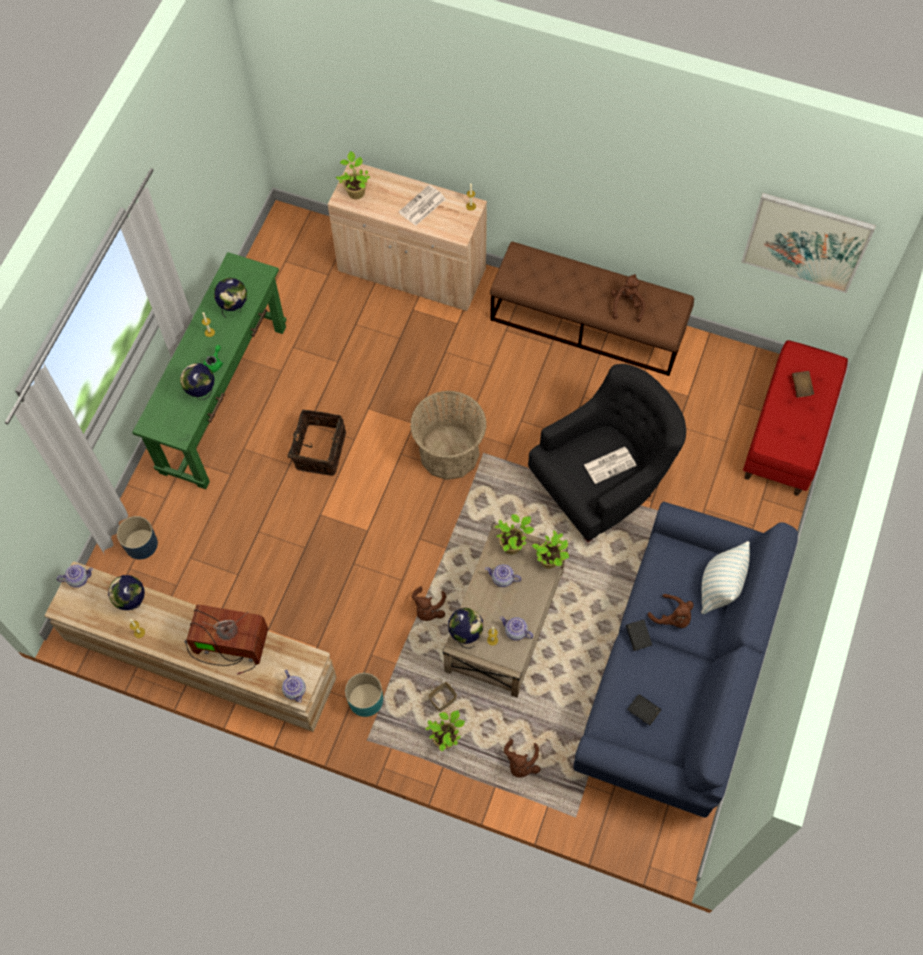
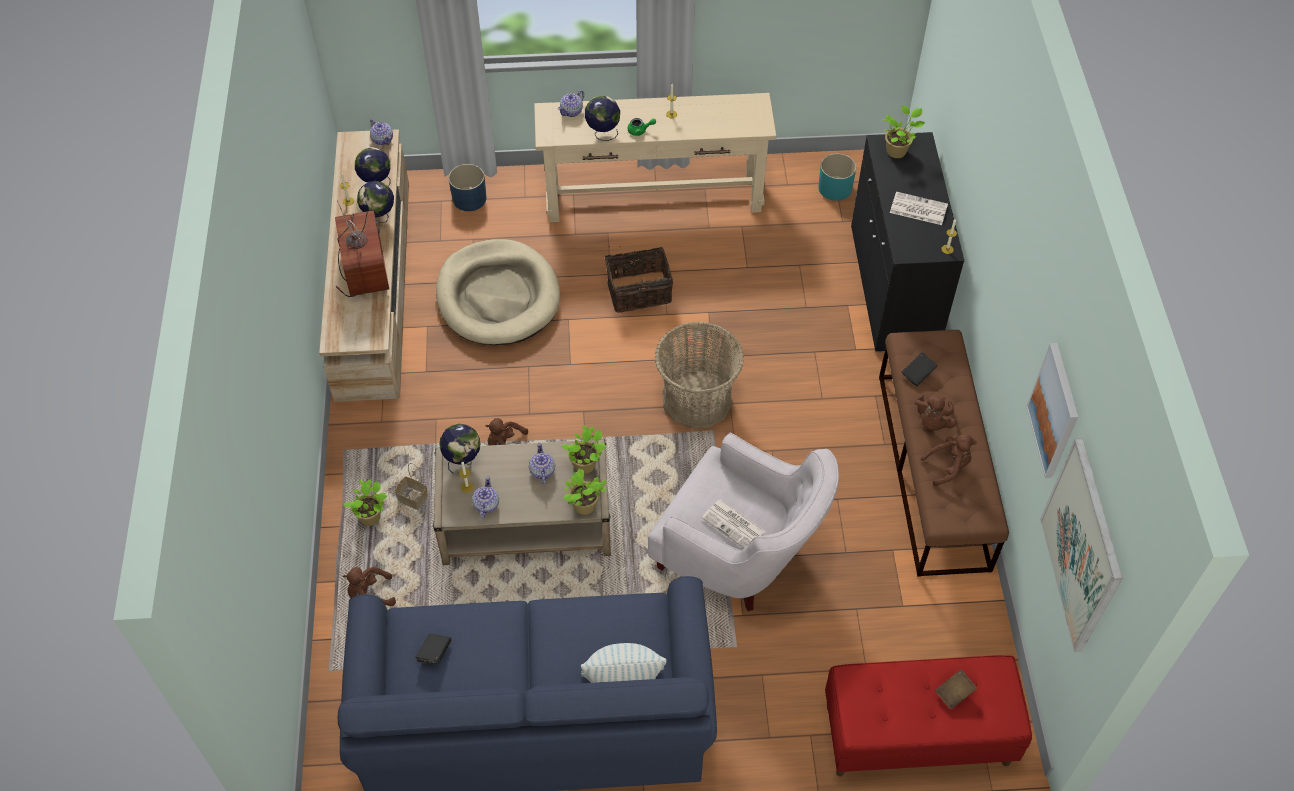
camera: 65 degrees right, 10 degrees down
(224, 398) = (654, 197): green console table -> beige console table
(234, 308) = (709, 121): globe -> globe (379, 218)
(266, 560) = (498, 296): none -> beige dog bed
(295, 689) = (338, 336): teapot -> teapot (572, 111)
(365, 699) = (386, 432): turquoise planter -> turquoise planter (835, 188)
(412, 271) = (893, 287): beige cabinet -> black cabinet
(602, 482) = (740, 556): black armchair -> white armchair
(638, 637) = (523, 617): black book -> black book (918, 374)
(673, 617) = (563, 645): brown plush toy -> brown plush toy (932, 421)
(707, 201) = (1054, 411): none -> picture

